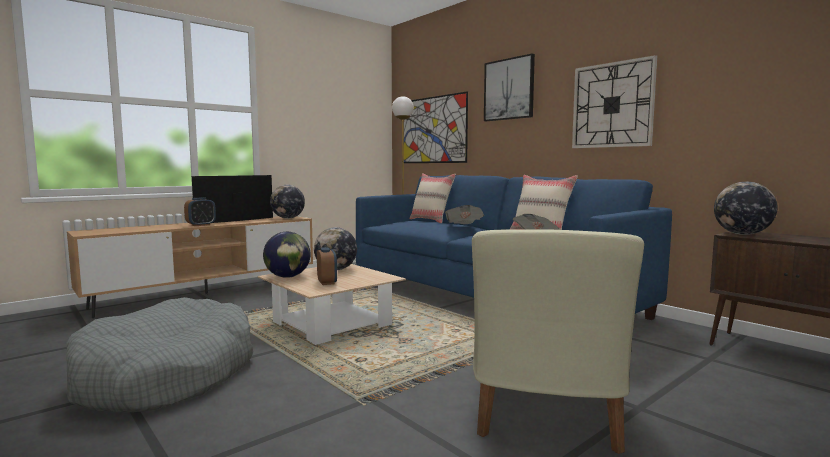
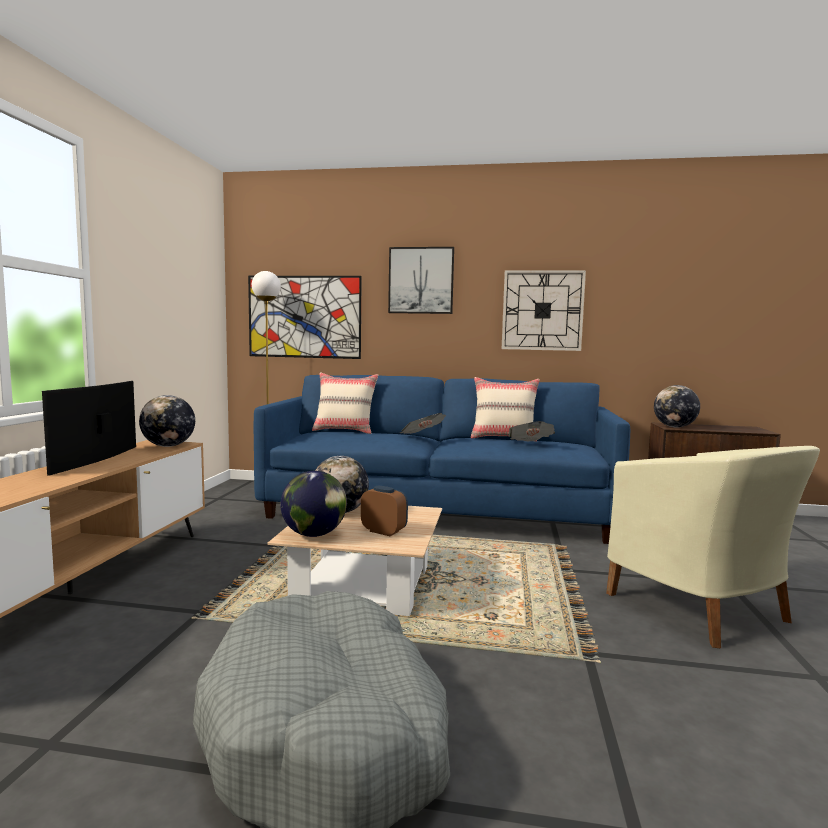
camera: 40 degrees left, 0 degrees up
(201, 225) = (73, 476): alarm clock -> none

